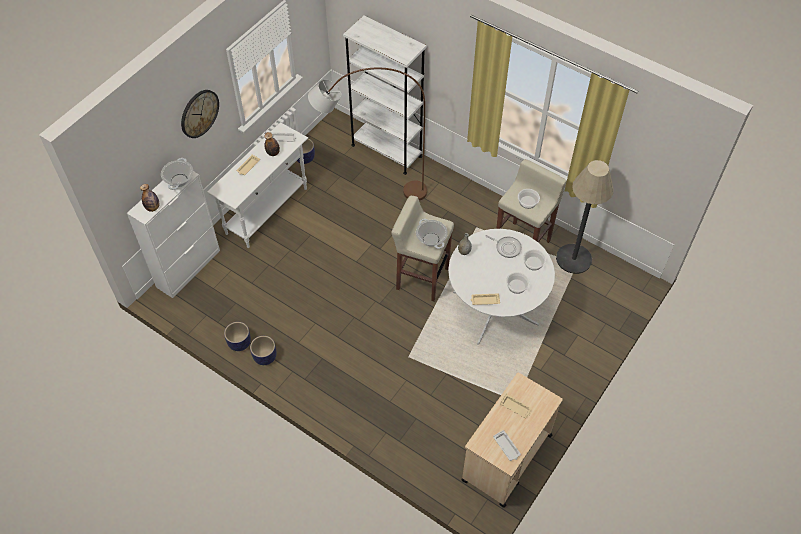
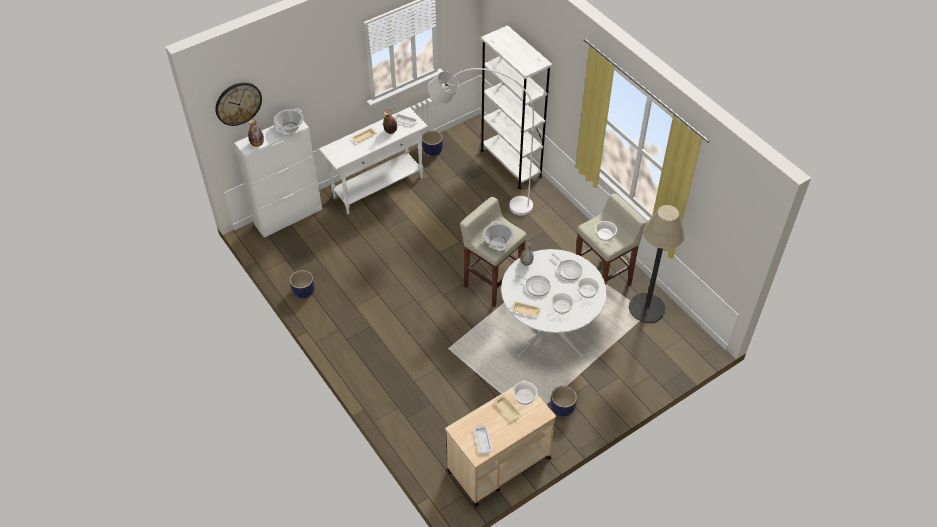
camera: 20 degrees right, 5 degrees down
(199, 113) = (325, 73): wall clock -> wall clock (238, 103)
(265, 357) = (320, 310): planter -> planter (562, 408)
(370, 192) = (479, 195): brown floor lamp -> white floor lamp
(484, 273) = (536, 286): none -> frying pan
(525, 389) = (524, 396): none -> bowl

